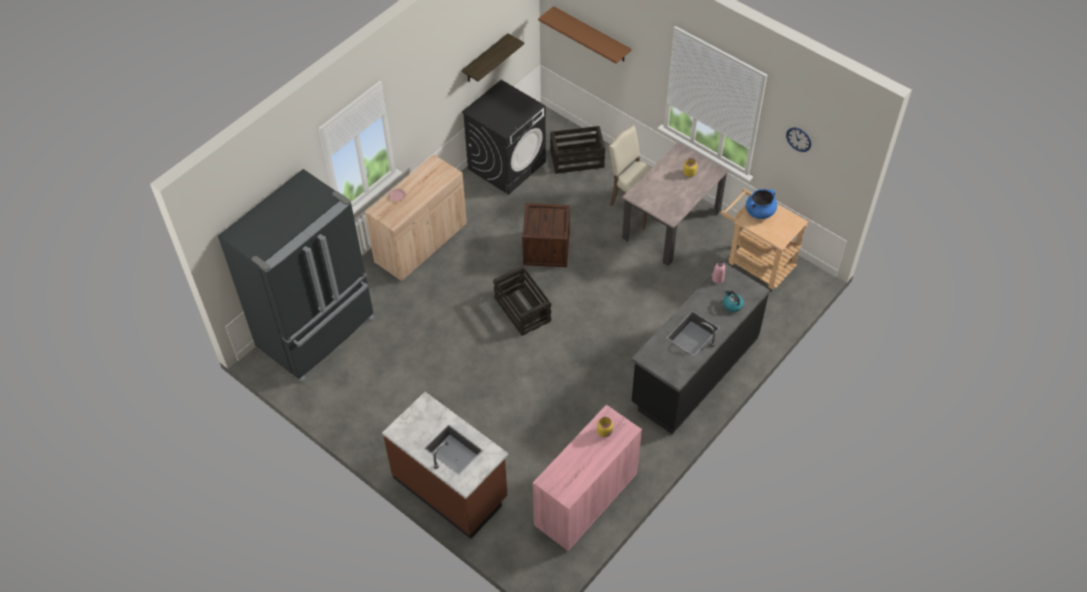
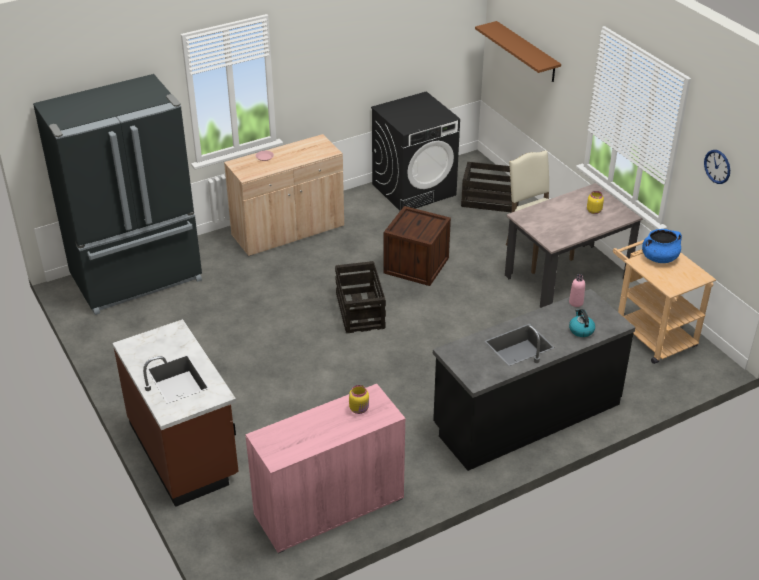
camera: 20 degrees right, 15 degrees down
(485, 59) = (408, 55): shelf -> none

